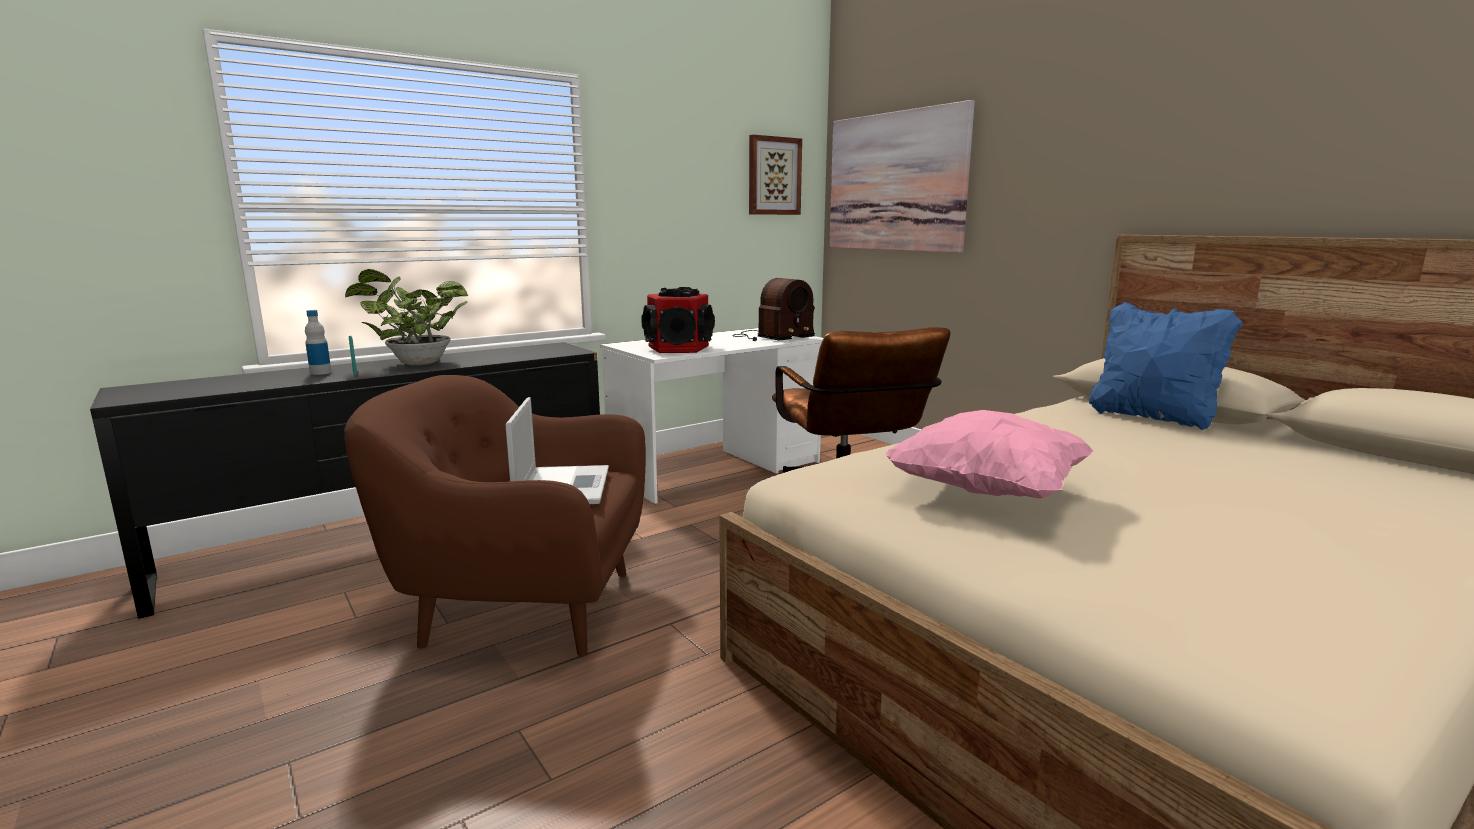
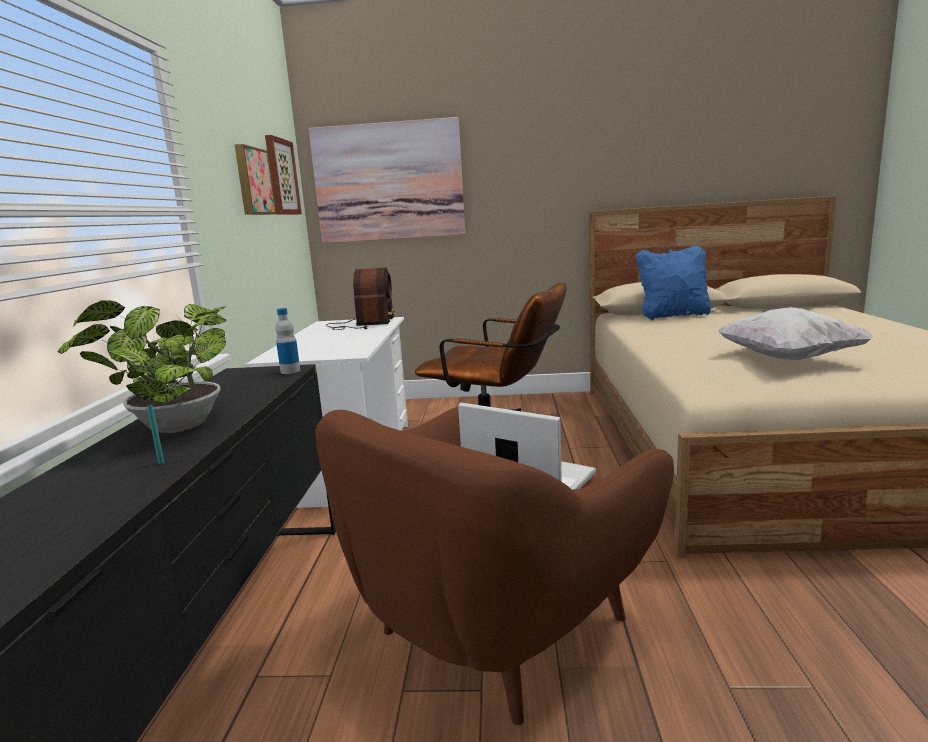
camera: 50 degrees left, 0 degrees up
(320, 372) = (89, 483): bottle -> bottle (290, 371)
(678, 348) = (338, 347): speaker -> none
(710, 182) = (253, 181): none -> picture
(987, 492) = (788, 359): pink pillow -> white pillow

